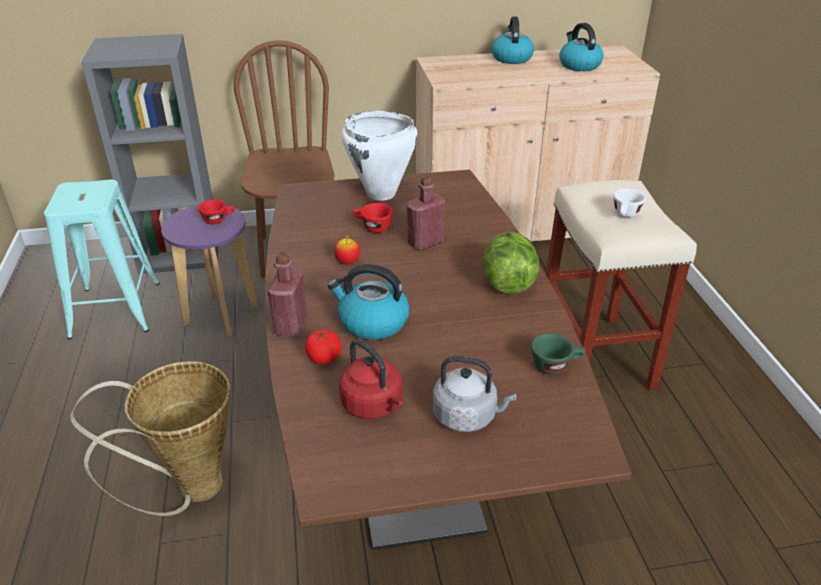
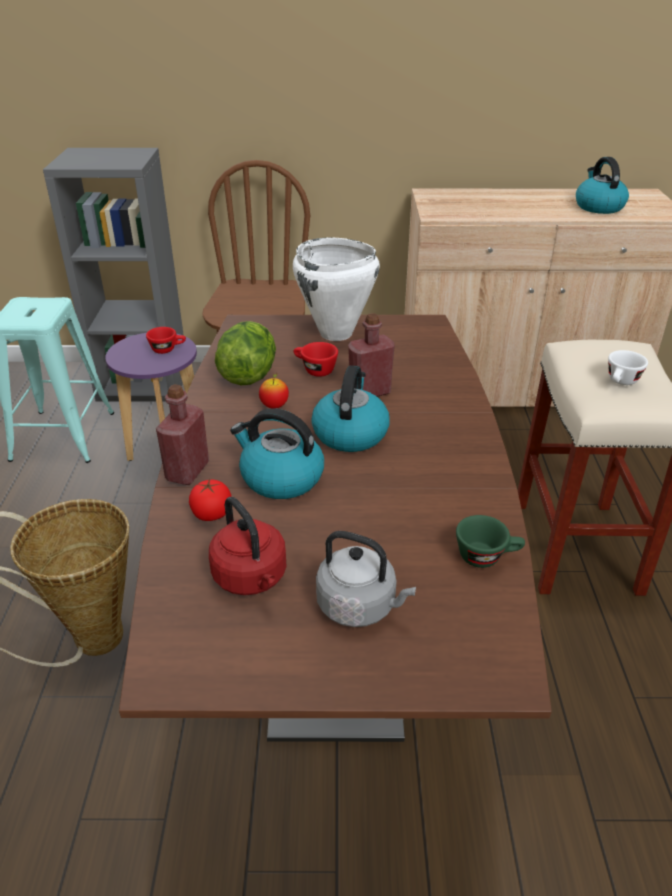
camera: 10 degrees right, 0 degrees up
(507, 283) = (454, 449): lettuce -> lettuce (248, 375)
(511, 58) = (520, 195): kettle -> kettle (350, 433)

